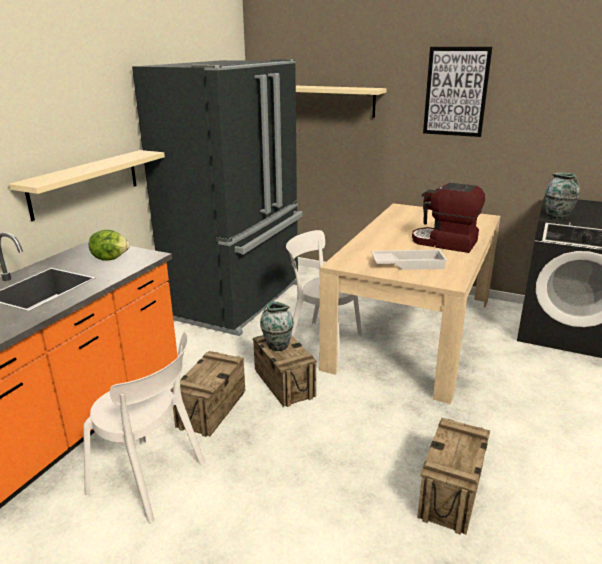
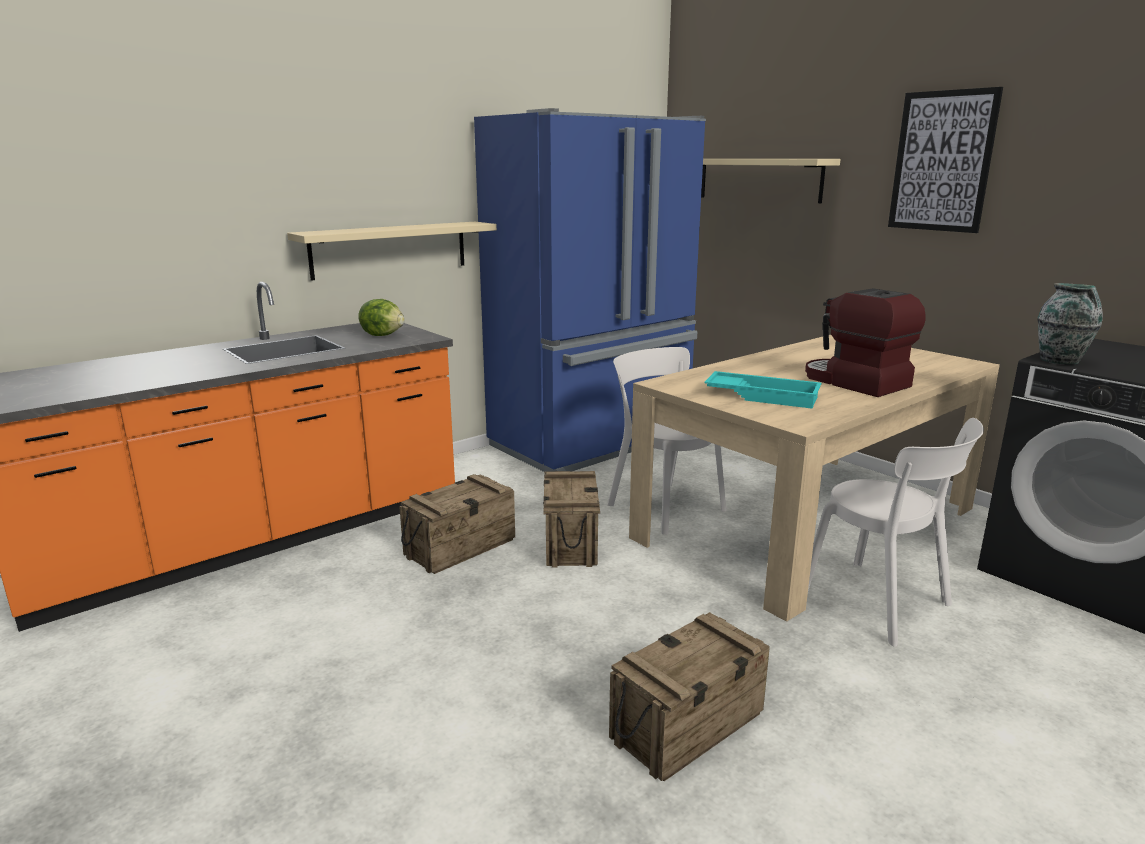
camera: 25 degrees right, 5 degrees down
(151, 479) = (335, 598): white chair -> white chair (880, 604)
(239, 300) = (594, 443): black fridge -> blue fridge
(277, 346) = (565, 485): vase -> none
(408, 264) = (763, 396): white tray -> turquoise tray

